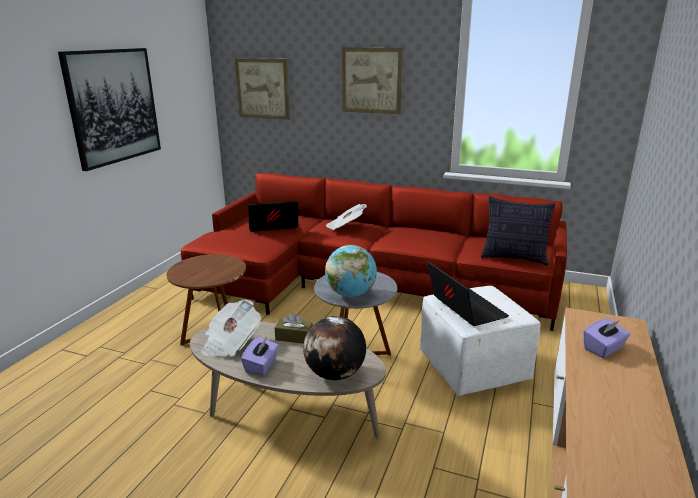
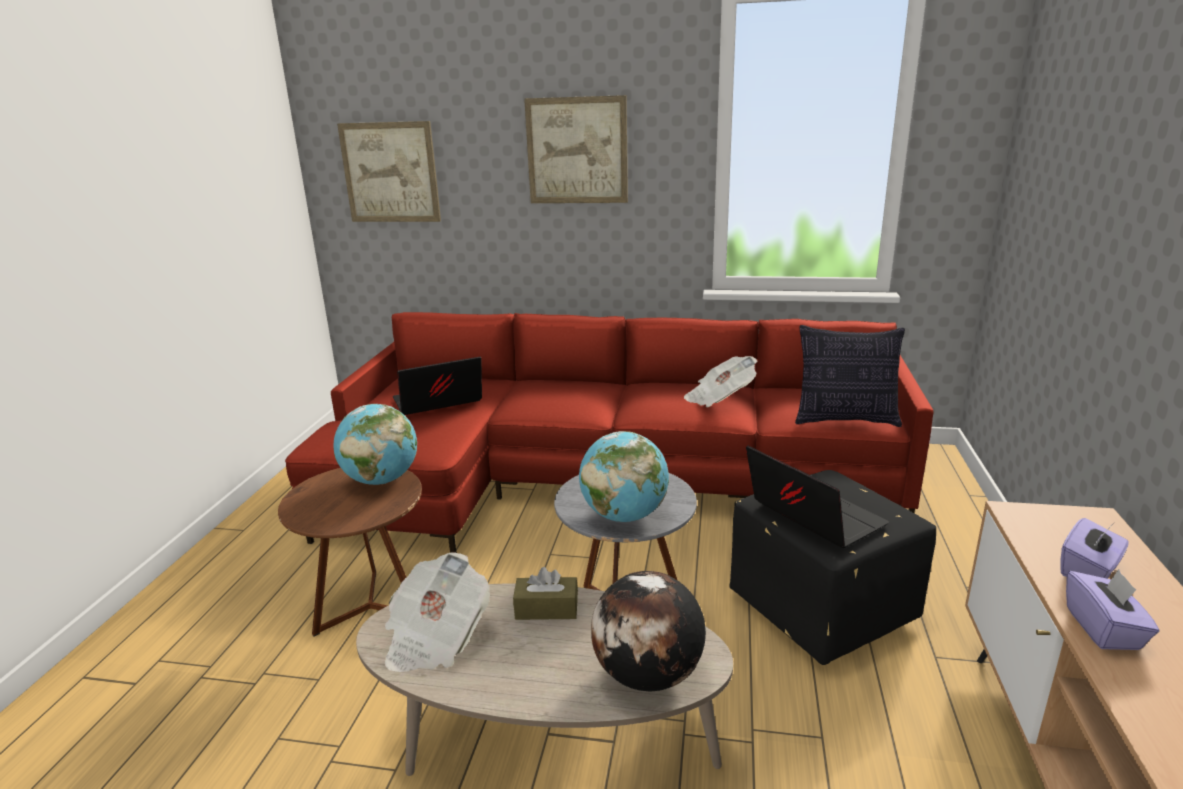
camera: 10 degrees left, 0 degrees up
(113, 106) = (136, 216): picture -> none
(225, 263) = (381, 480): none -> globe
(261, 366) = (509, 678): purple tissue box -> purple tissue box (1103, 629)
(345, 227) = (561, 392): newspaper -> newspaper (719, 398)
(471, 368) = (819, 610): white ottoman -> black ottoman

